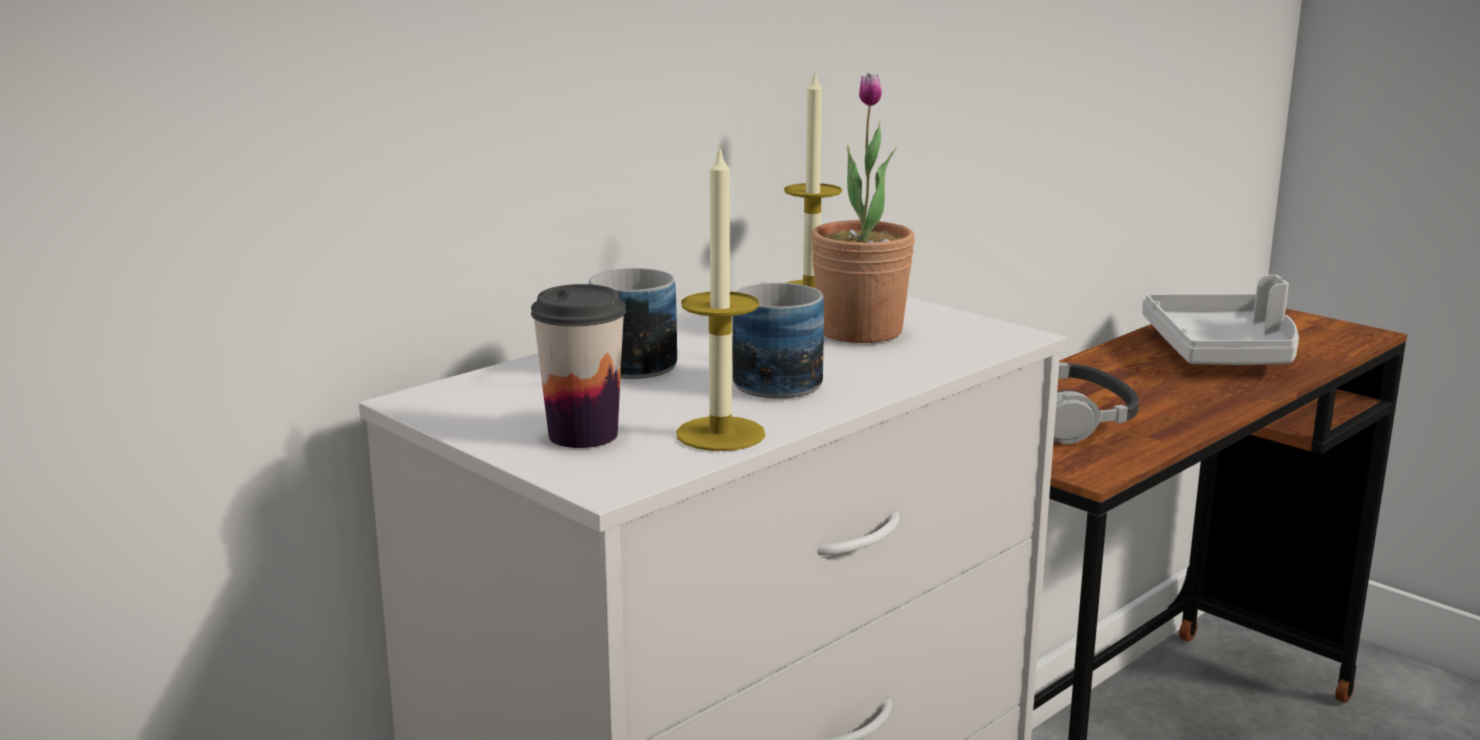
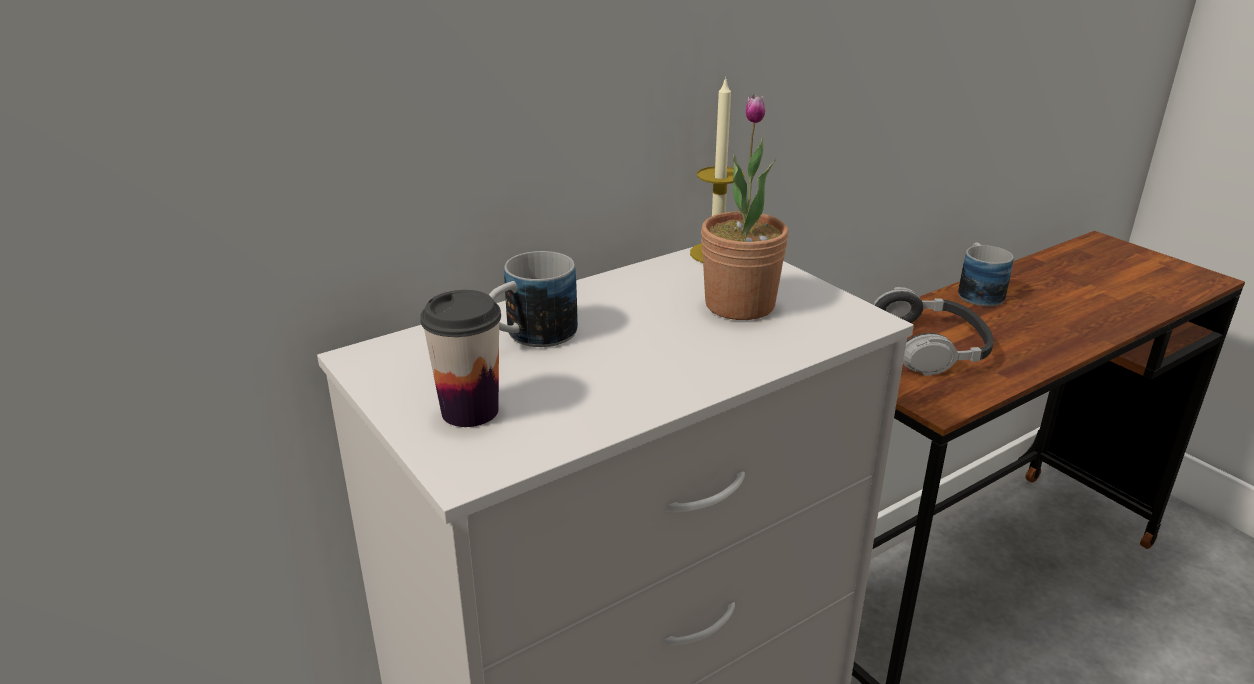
camera: 10 degrees right, 10 degrees up
(720, 434) = (580, 421): candle -> none
(773, 377) = (649, 354): mug -> mug (977, 292)
(1223, 353) = (1080, 290): grey tray -> none

